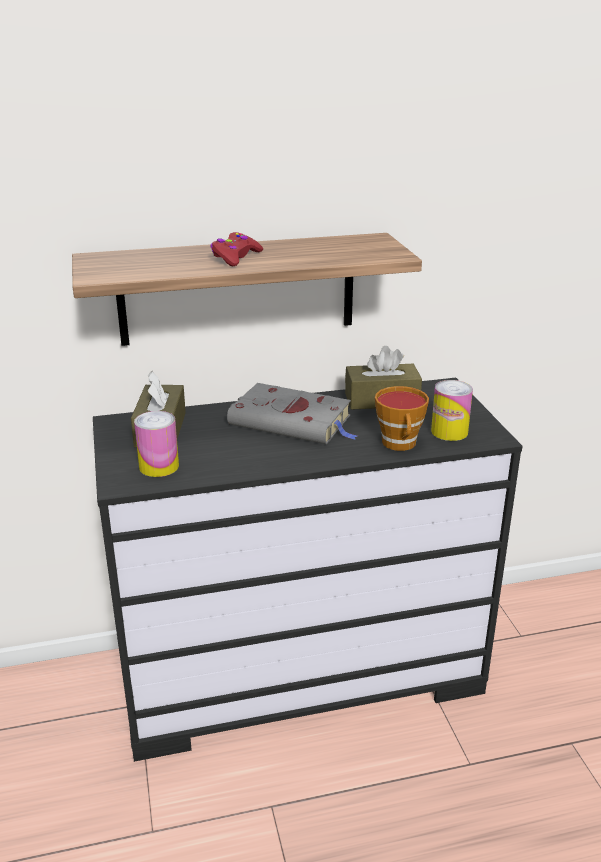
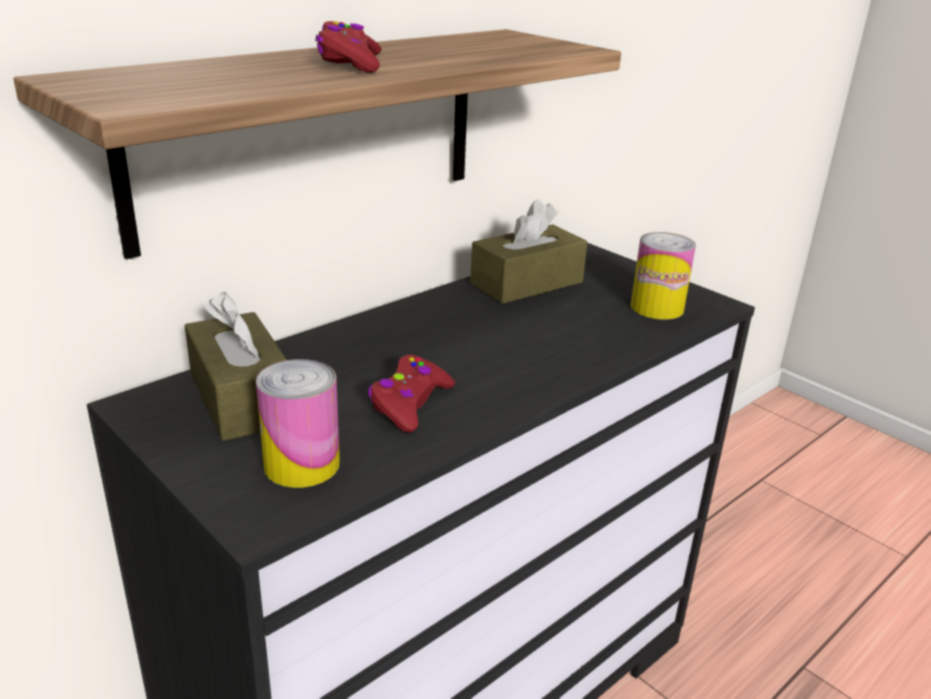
camera: 30 degrees left, 0 degrees up
(238, 451) = (409, 403): none -> red game controller
(293, 421) = (443, 337): grey book -> none
(400, 444) = (621, 338): cup -> none

